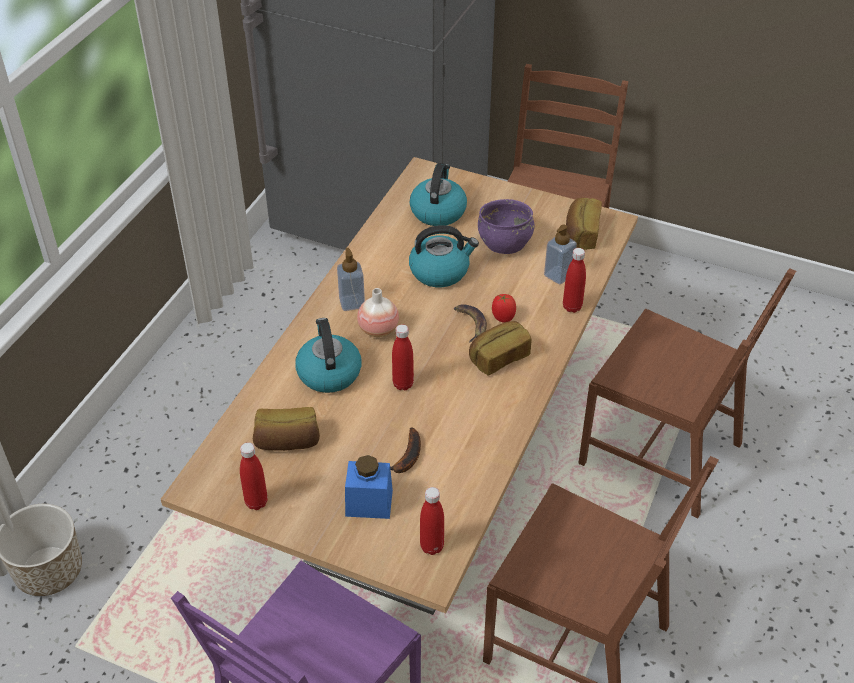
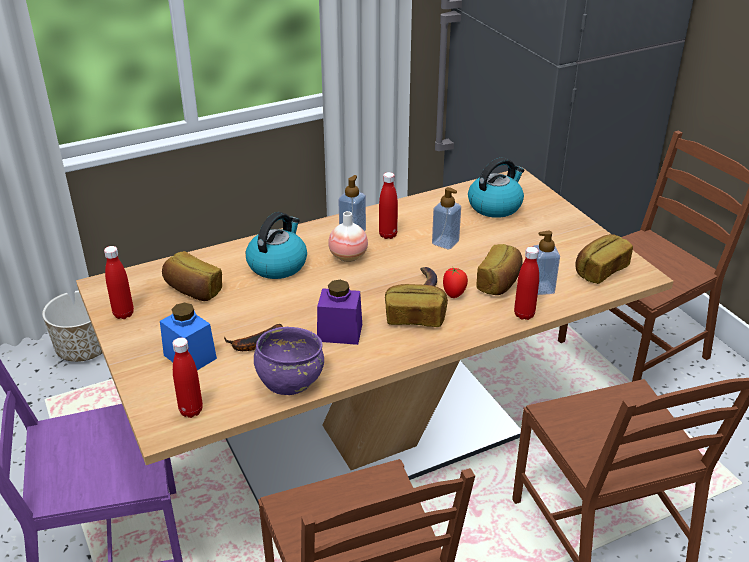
camera: 40 degrees right, 10 degrees down
(403, 384) = (318, 297): red bottle -> red bottle (388, 235)
(440, 271) = (445, 242): kettle -> soap dispenser
(459, 406) = (339, 332): none -> purple jar
(505, 243) = (523, 248): purple bowl -> purple bowl (290, 381)
(524, 287) = (500, 282): none -> bread

